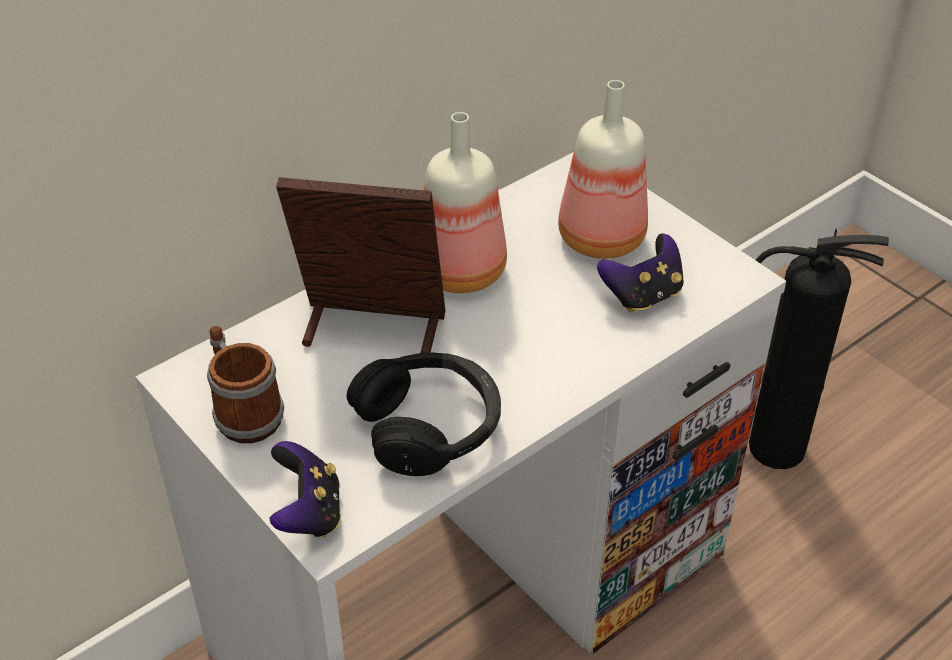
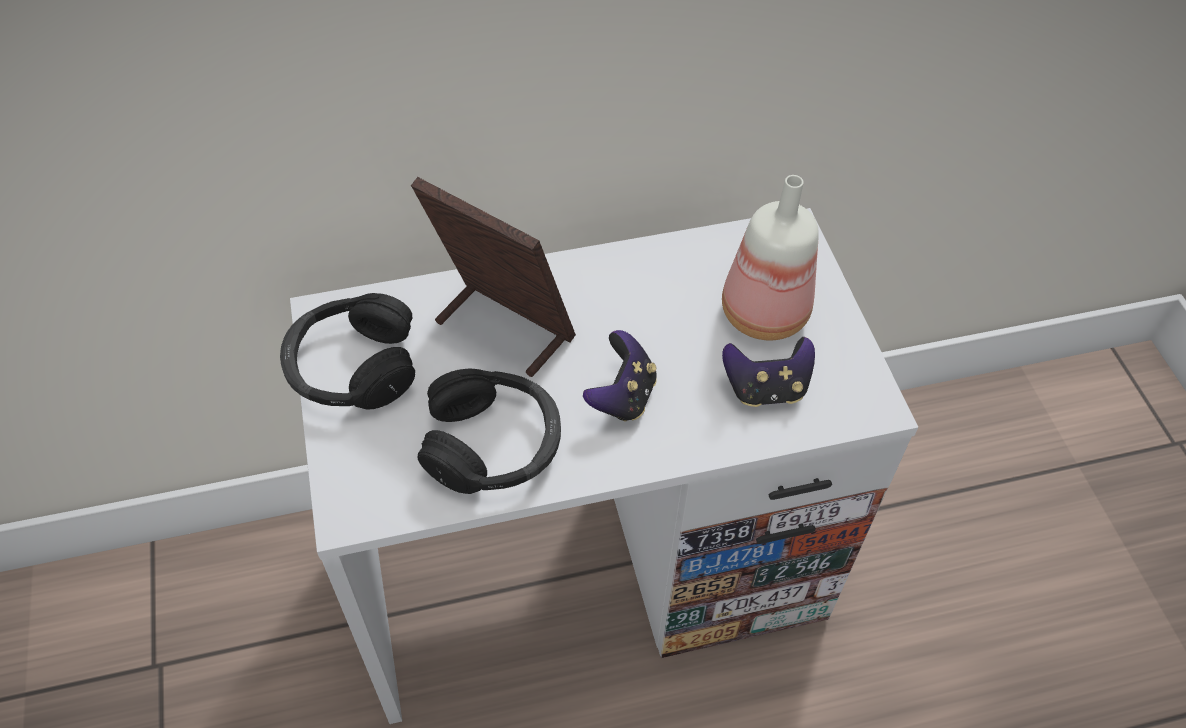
camera: 25 degrees right, 10 degrees up
(244, 412) = (352, 367): mug -> black headphones
(308, 513) = (346, 485): game controller -> game controller (622, 396)
(458, 271) = (612, 298): bottle -> none
(772, 448) = (935, 536): fire extinguisher -> none

